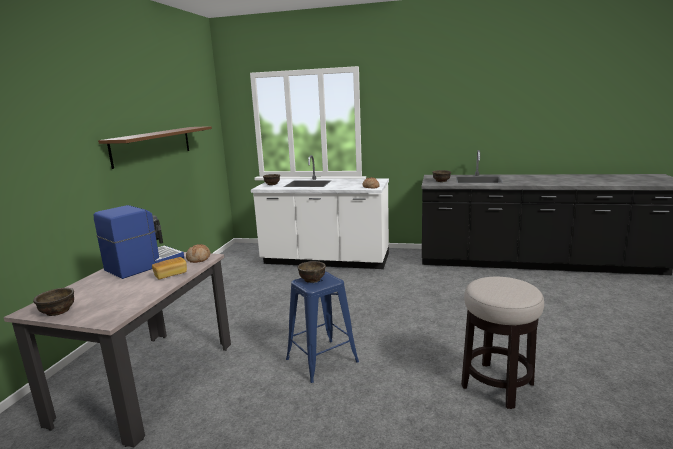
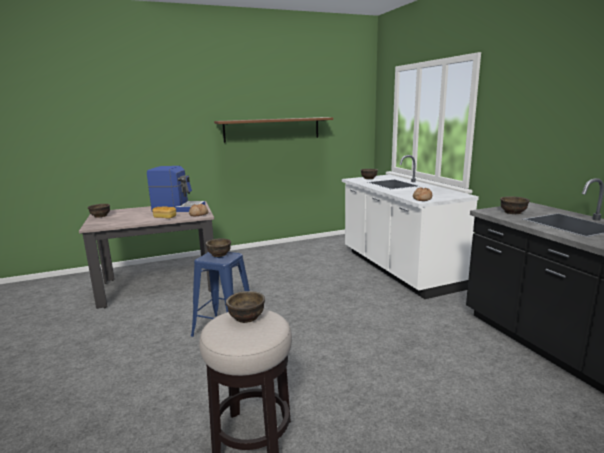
camera: 55 degrees right, 0 degrees up
(492, 284) = (247, 317): none -> brown bowl

